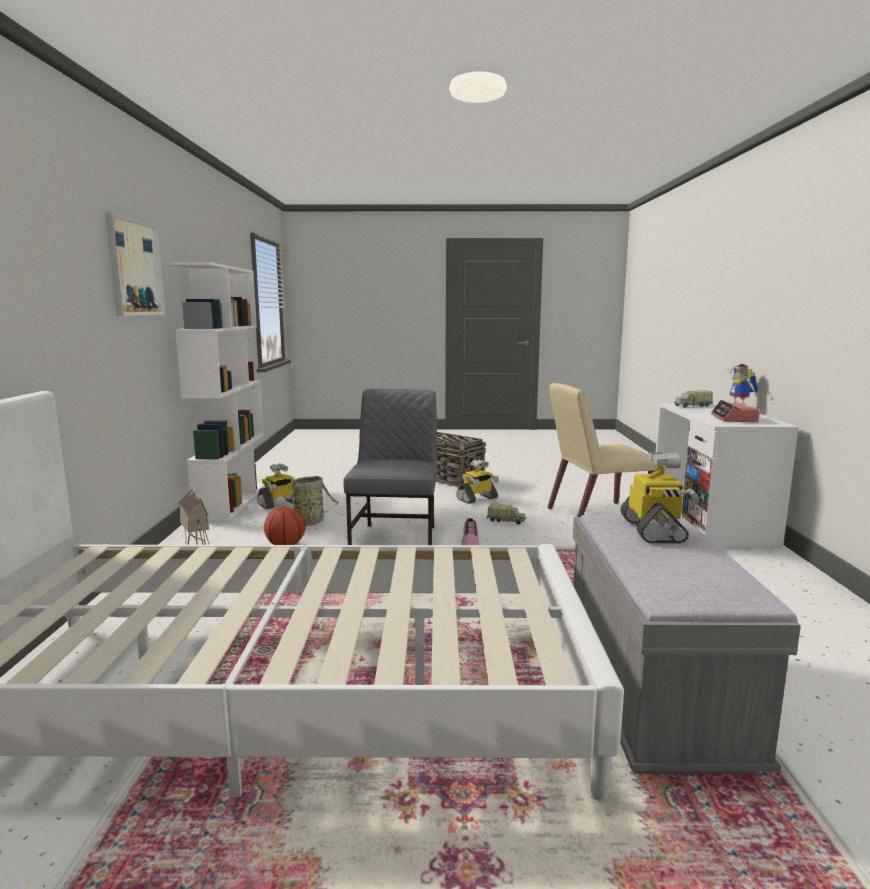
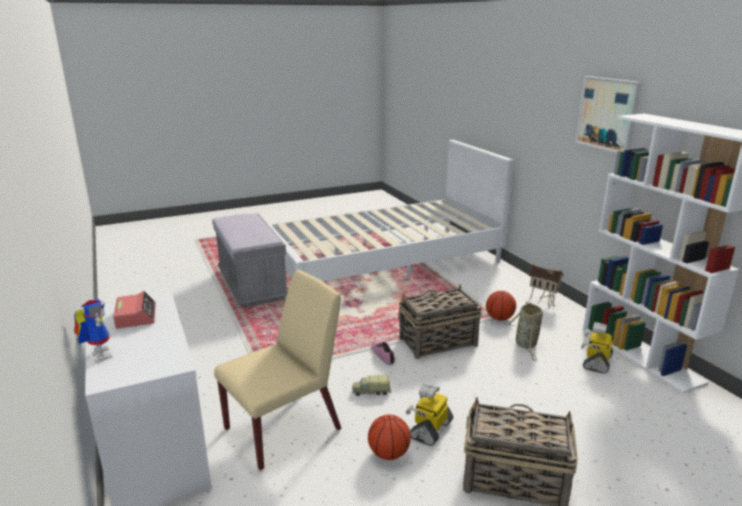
camera: 155 degrees right, 10 degrees up
(396, 540) = (437, 342): grey chair -> basket
(518, 495) = (389, 454): none -> basketball
(654, 530) = (248, 234): toy robot -> none
(692, 406) = (154, 359): toy truck -> none

